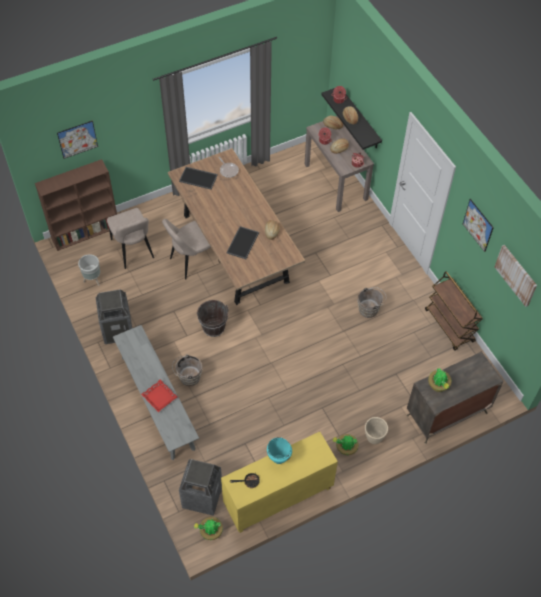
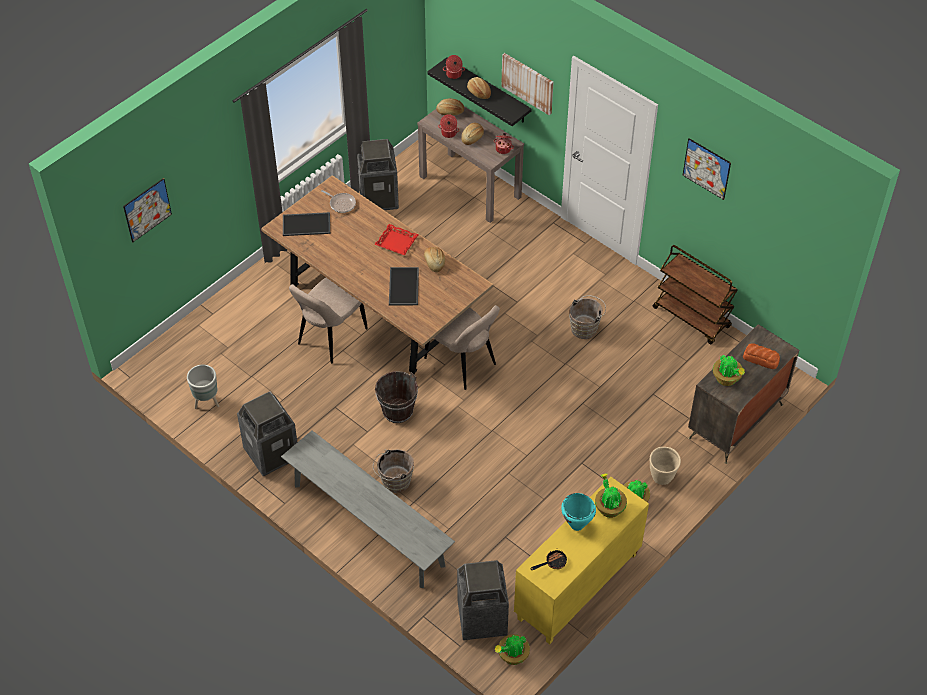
camera: 20 degrees left, 5 degrees down
(86, 232) = (167, 344): brown bookcase -> none
(133, 250) = (244, 349): beige chair -> beige chair (462, 363)
(159, 397) = (379, 510): red tray -> red tray (396, 242)
(270, 171) = (379, 198): none -> trash can
(307, 454) = (609, 508): none -> potted plant
(471, 379) = (761, 359): none -> bread
(516, 275) = (777, 212): picture -> picture (528, 83)

